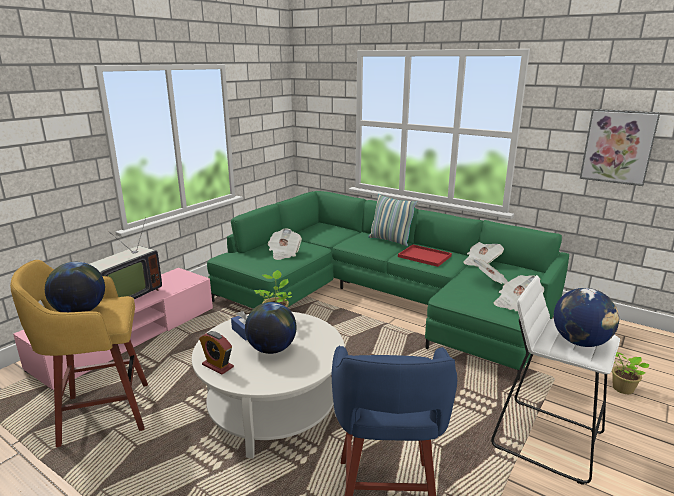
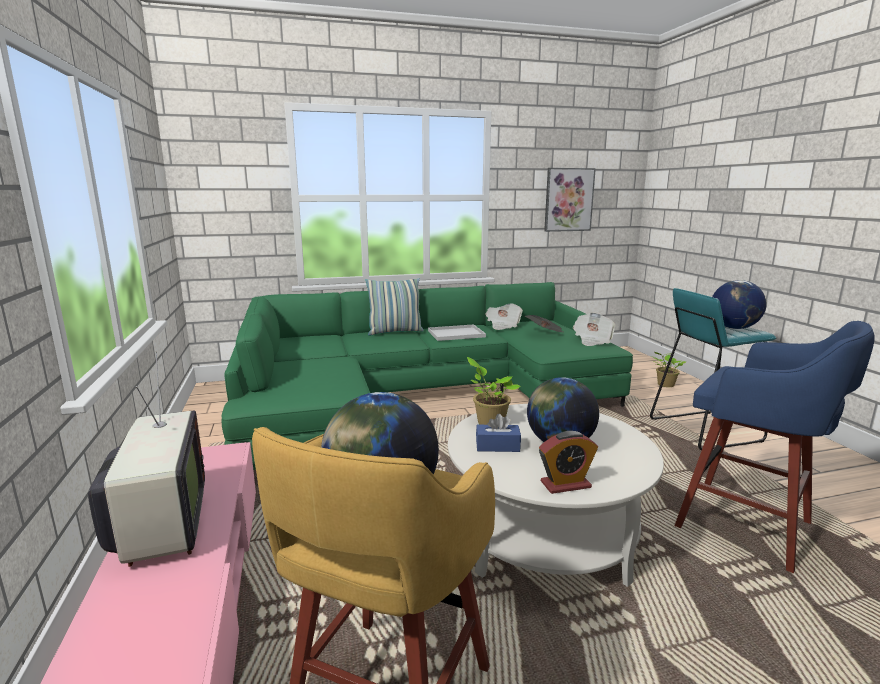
camera: 50 degrees left, 5 degrees down
(284, 253) = (320, 373): newspaper -> none
(423, 256) = (455, 334): red tray -> white tray
(546, 438) = (704, 430): white stool -> turquoise stool

